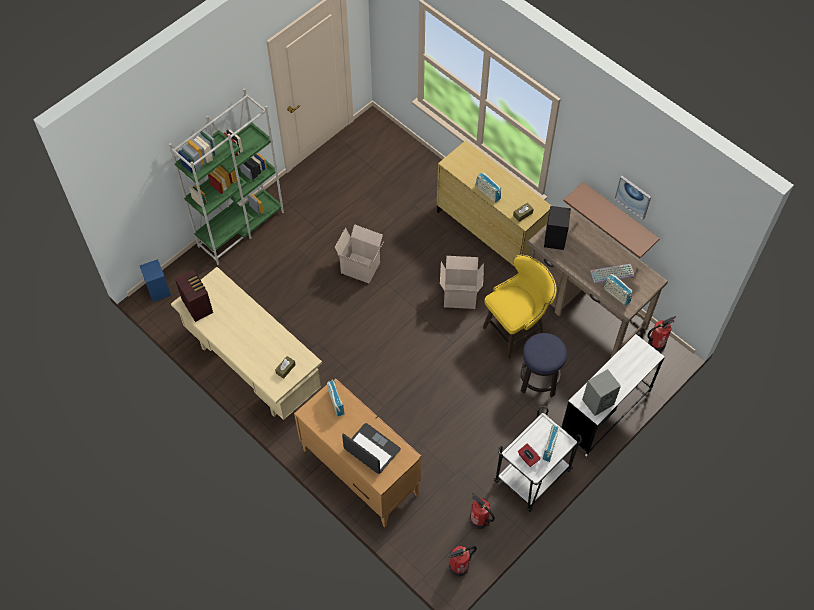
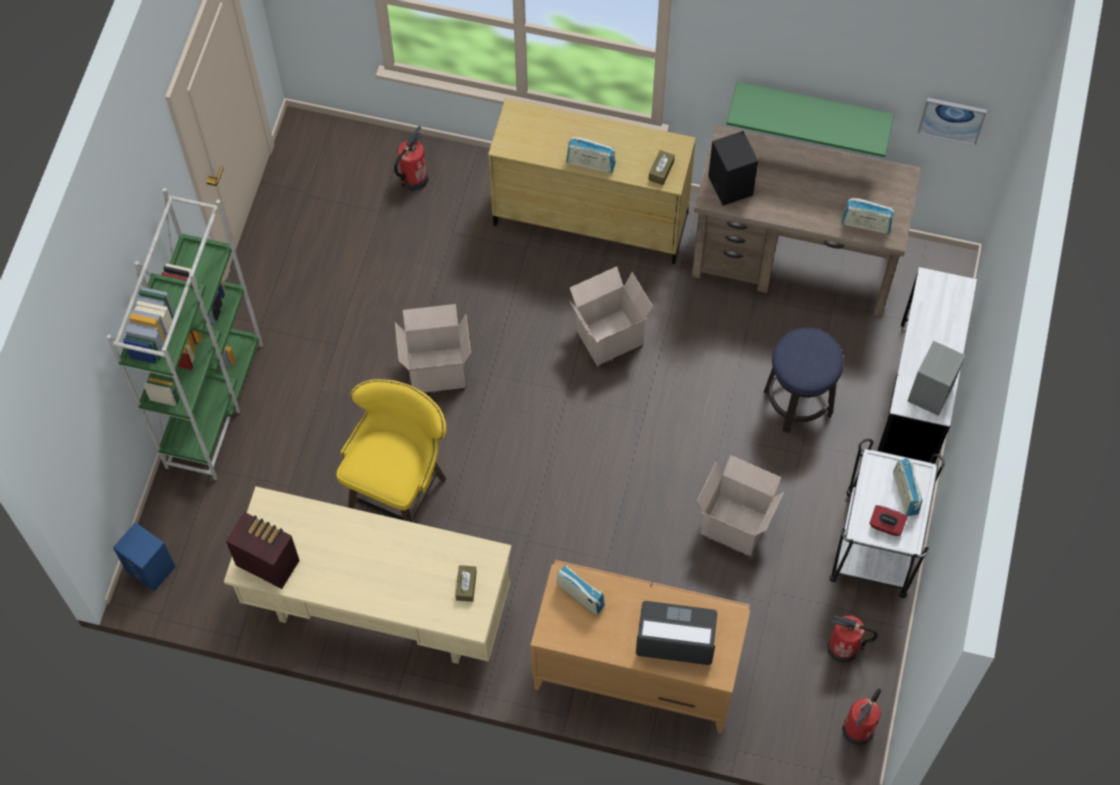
camera: 30 degrees left, 5 degrees up
(464, 424) = (736, 523): none -> cardboard box
(515, 330) = (720, 346): yellow stool -> yellow stool (400, 491)
(612, 273) = (840, 194): keyboard -> none
(619, 216) = (813, 108): brown shelf -> green shelf
(633, 197) = (836, 72): picture -> picture (952, 119)
(656, 343) = (922, 262): fire extinguisher -> fire extinguisher (413, 179)

